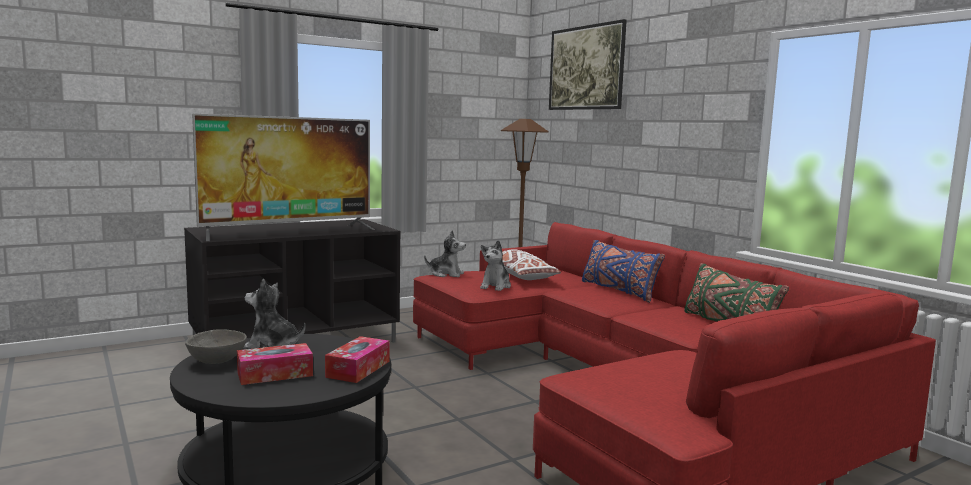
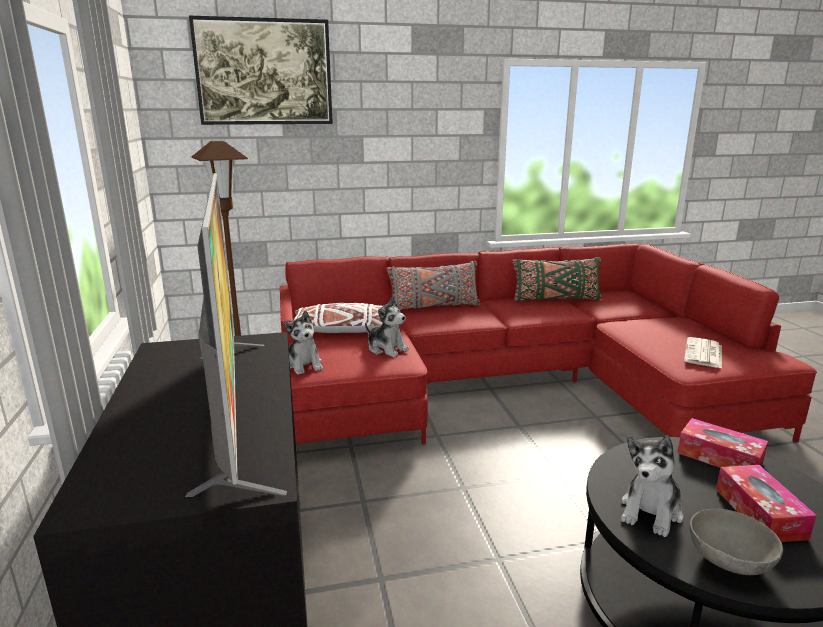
camera: 70 degrees left, 10 degrees up
(446, 274) = (304, 364): plush toy -> plush toy turned 120 degrees clockwise
(618, 291) = (434, 306): blue pillow -> grey pillow
(628, 383) = (703, 354): none -> newspaper

